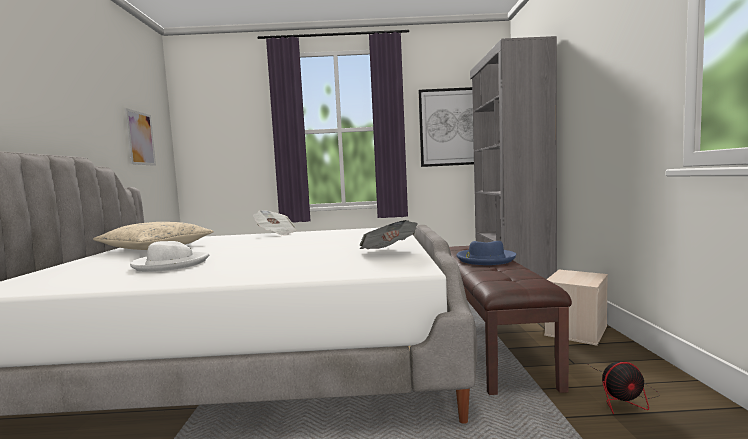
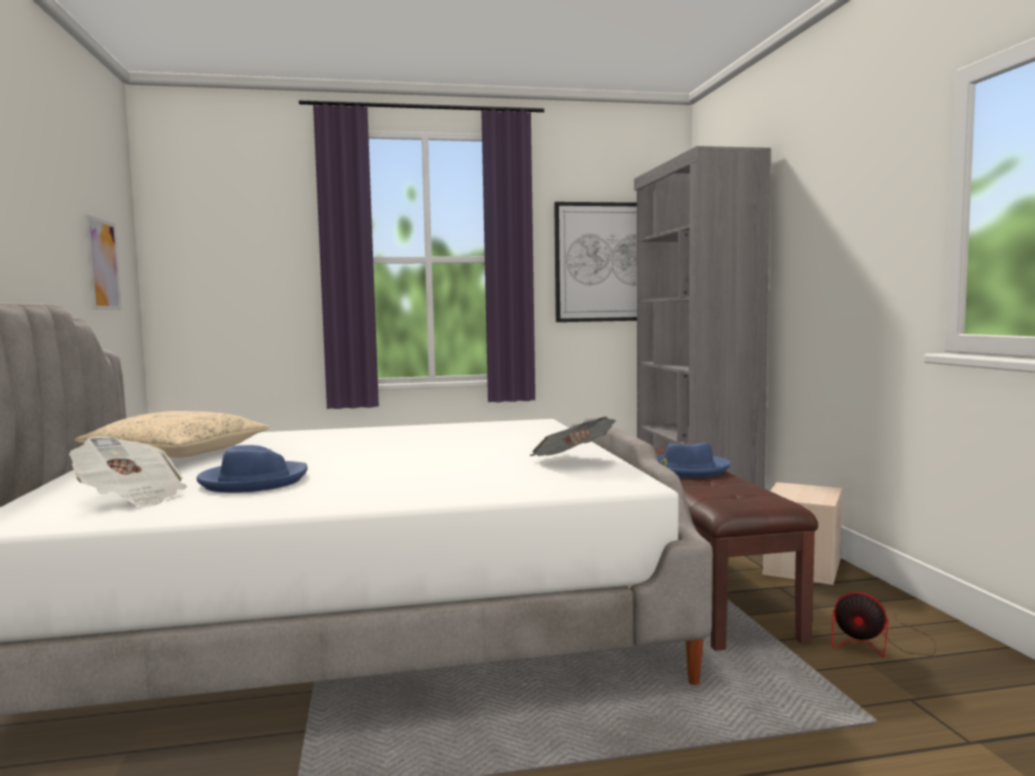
camera: 10 degrees left, 0 degrees up
(170, 264) = (253, 481): white hat -> blue hat
(276, 234) = (356, 430): newspaper -> newspaper (131, 498)
(624, 397) = (879, 644): fan -> fan turned 45 degrees clockwise

